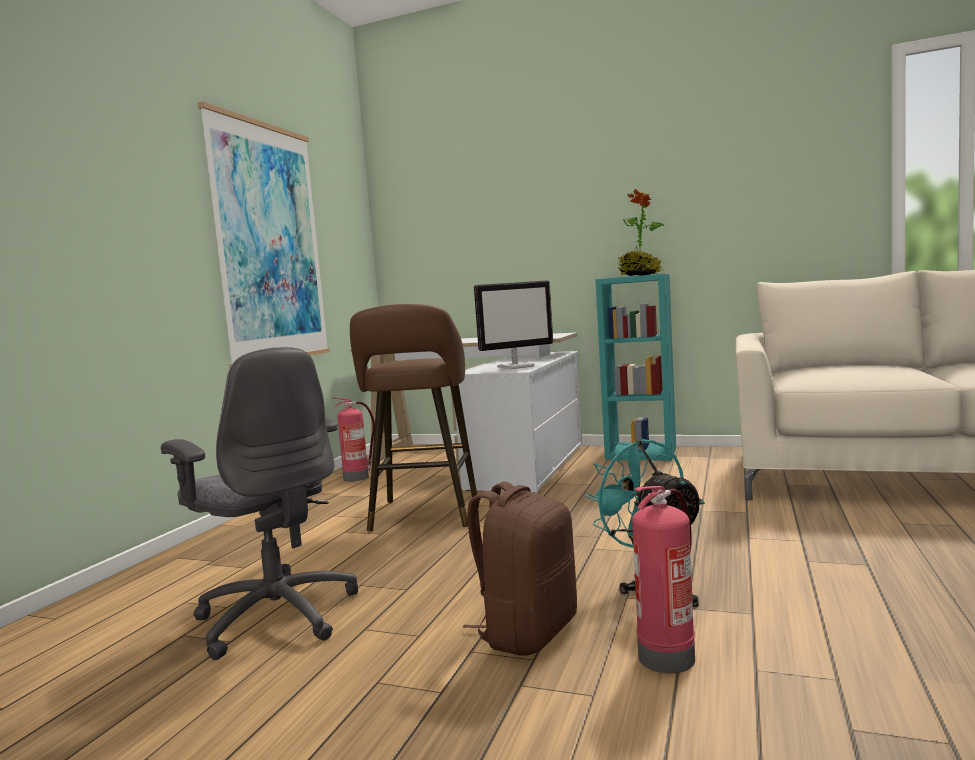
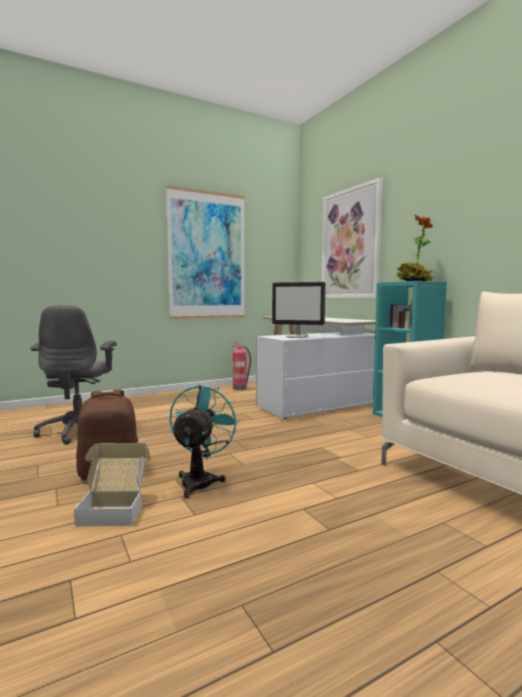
camera: 40 degrees right, 0 degrees up
(424, 516) = (215, 413): brown stool -> none
(492, 226) = (350, 244): none -> picture
(667, 656) = (115, 508): fire extinguisher -> cardboard box

